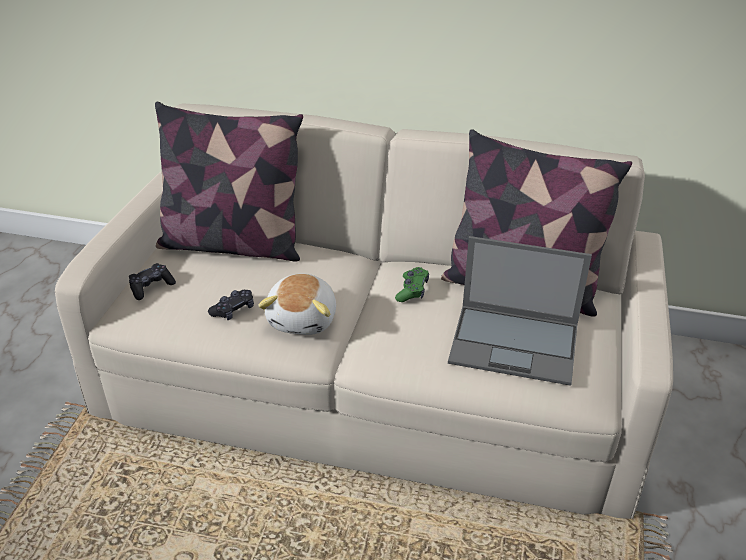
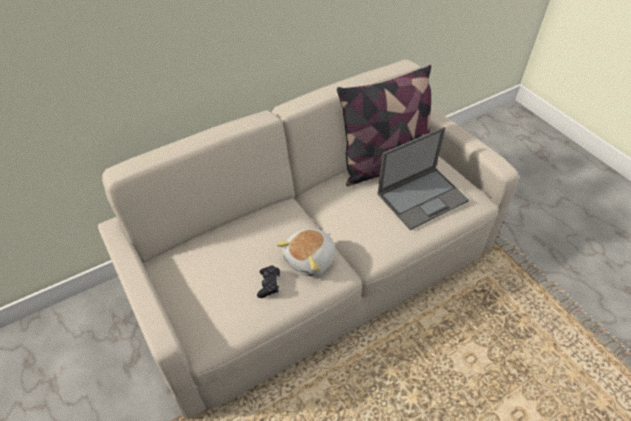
camera: 45 degrees left, 10 degrees up
(151, 286) = (197, 308): black game controller -> none
(232, 243) = (206, 244): pillow -> none
(304, 318) = (311, 259): plush toy -> plush toy turned 75 degrees clockwise
(412, 290) = (342, 202): green game controller -> none

